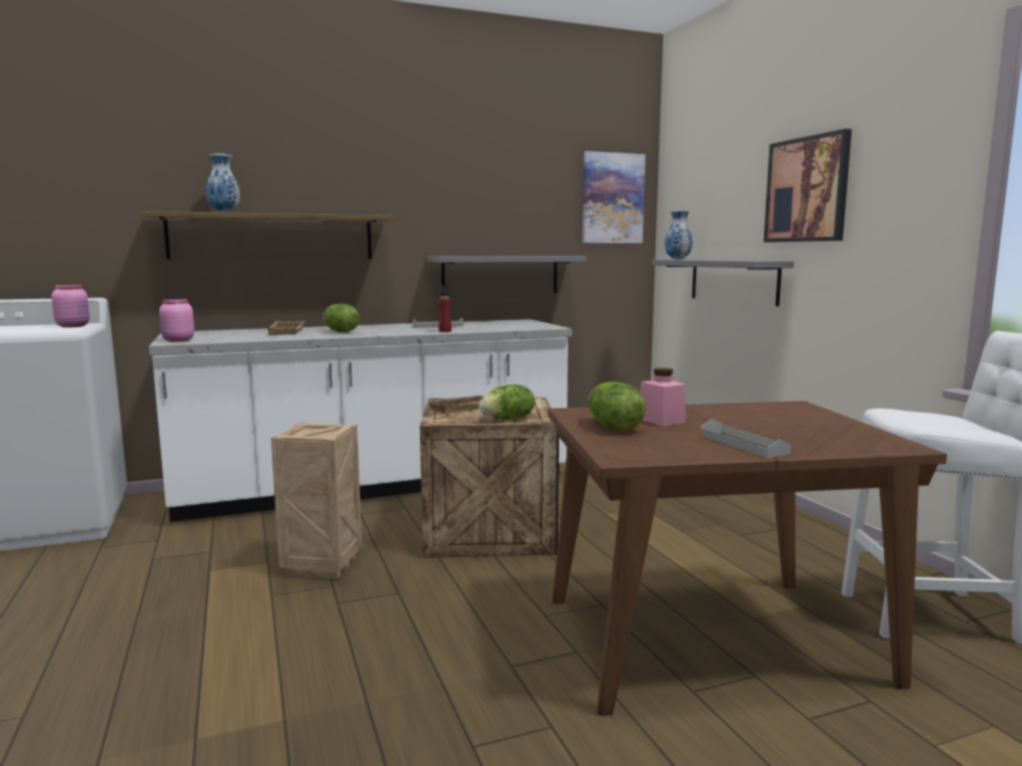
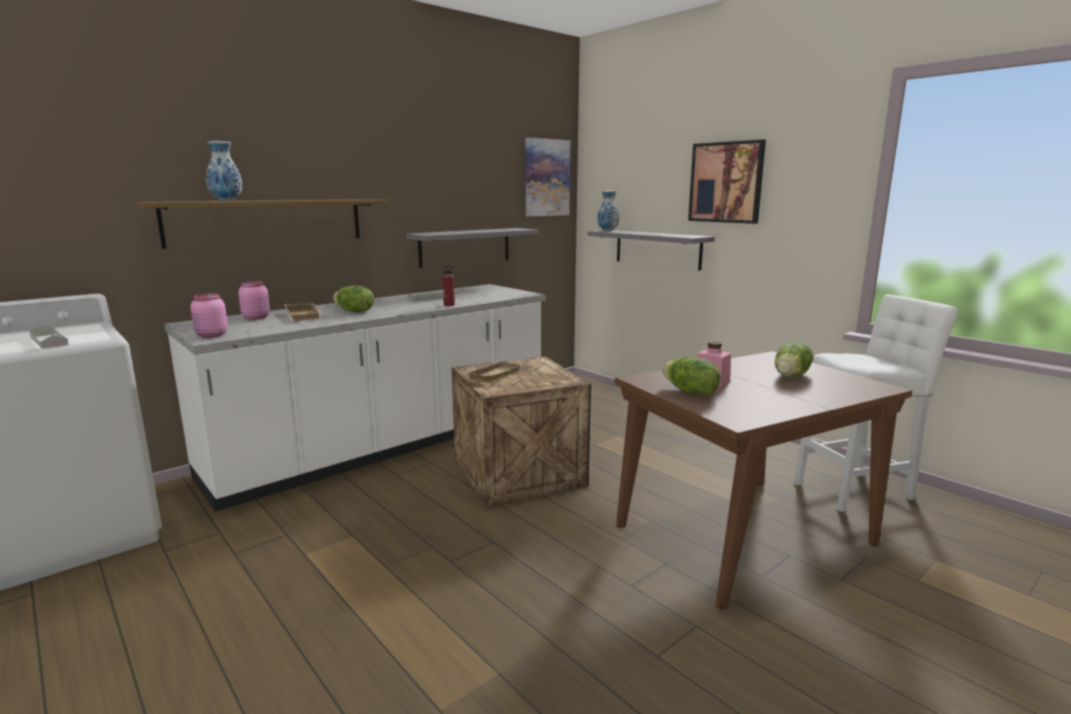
camera: 20 degrees left, 5 degrees up
(74, 326) = (88, 329): pink jar -> pink jar (257, 317)
(321, 565) = (405, 529): crate -> none
(508, 419) = (546, 382): lettuce -> lettuce (792, 376)
(743, 444) = (793, 398): grey tray -> grey tray (49, 341)

